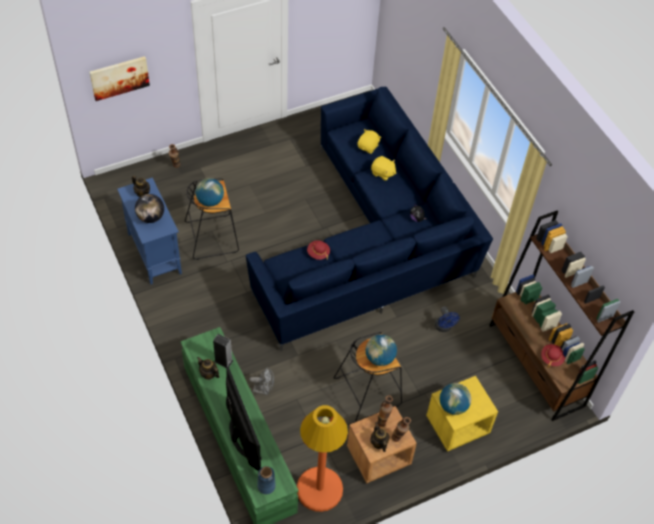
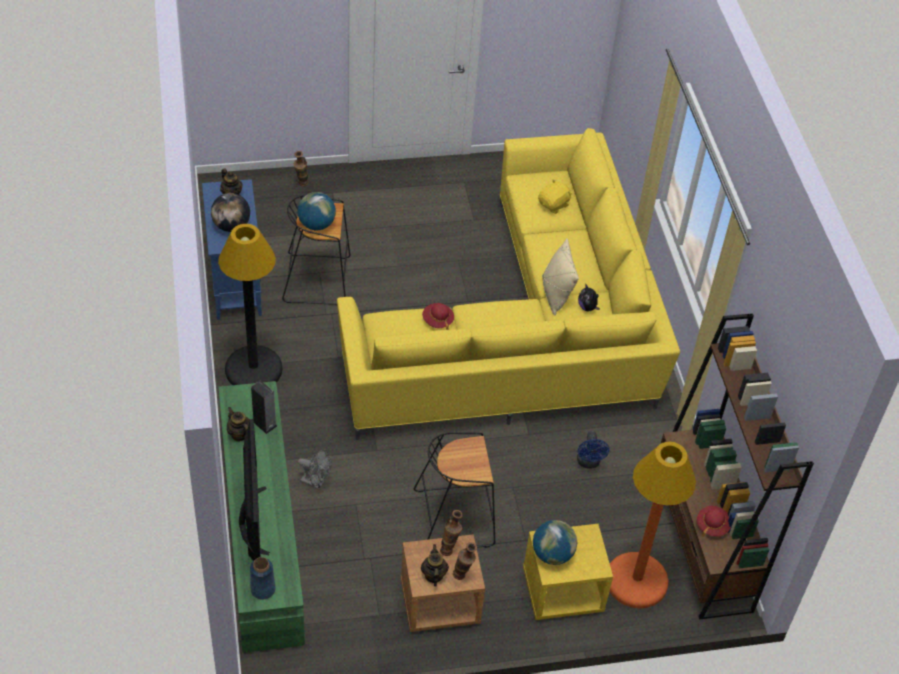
camera: 15 degrees right, 5 degrees down
(119, 77) = (242, 44): picture -> none
(190, 316) = (253, 369): none -> black floor lamp
(319, 489) = (345, 624): orange floor lamp -> orange floor lamp (636, 581)
(371, 245) = (526, 336): blue sofa -> yellow sofa
(379, 358) = (468, 465): globe -> none
(382, 173) = (561, 241): yellow plush toy -> none
(391, 214) = (555, 295): none -> beige pillow

